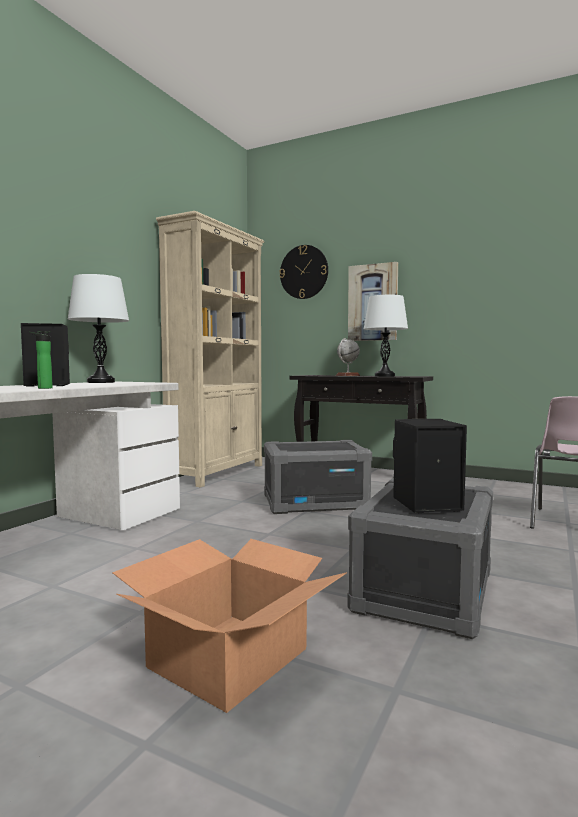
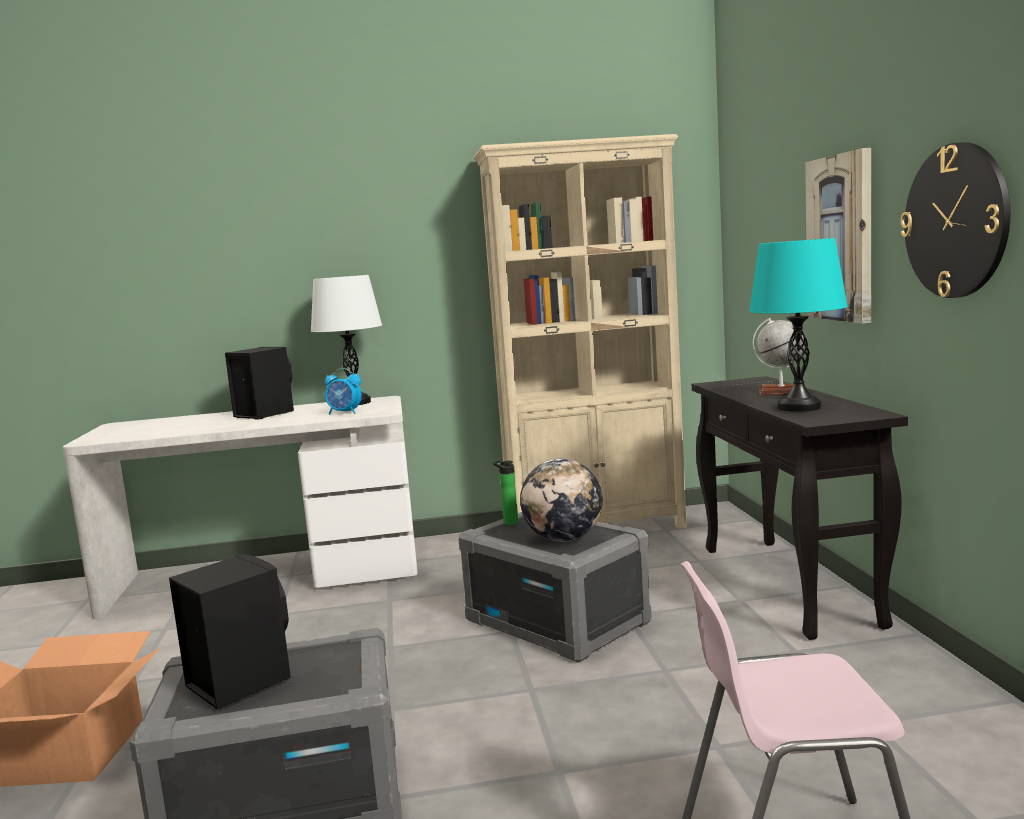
camera: 55 degrees right, 5 degrees up
(42, 388) = (205, 429): bottle -> bottle (508, 522)
(130, 383) = (345, 413): none -> alarm clock
(304, 272) = (766, 175): wall clock -> wall clock (956, 221)
(330, 447) = (564, 539): none -> globe
(384, 376) = (799, 407): white table lamp -> turquoise table lamp

